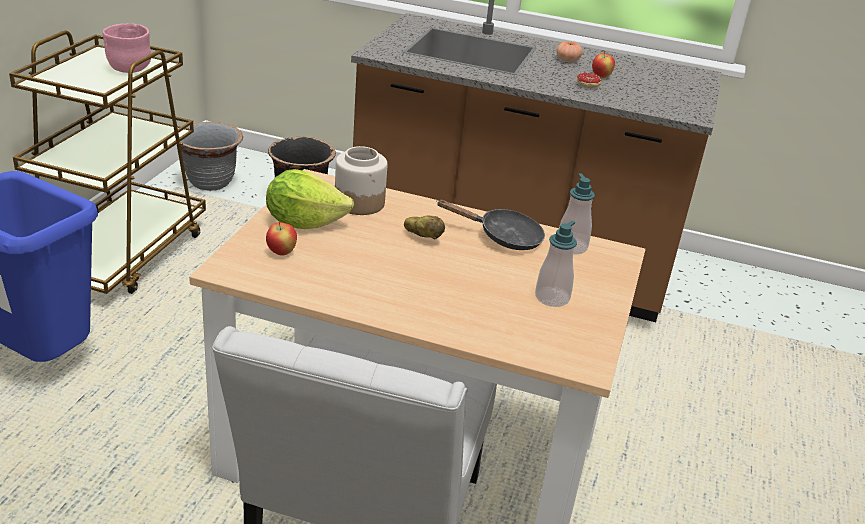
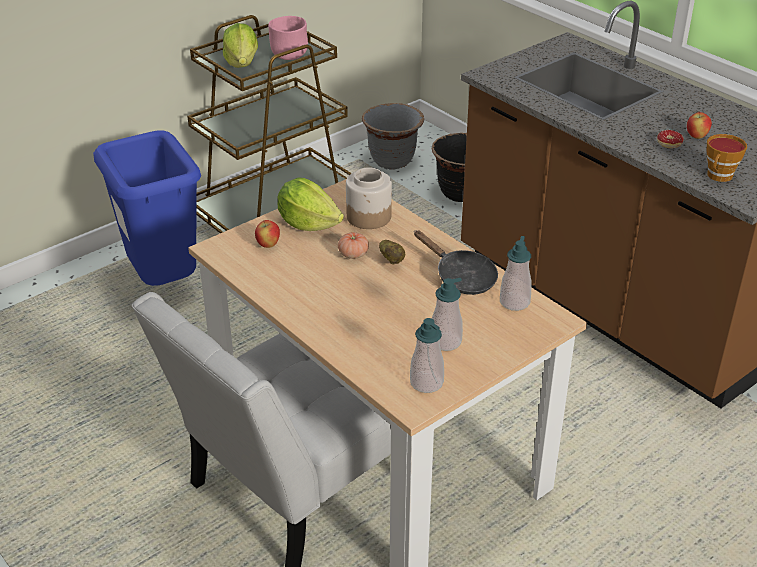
camera: 35 degrees right, 5 degrees up
(80, 82) = (242, 63): none -> lettuce
(567, 60) = (681, 111): tomato -> tomato (353, 254)
(576, 341) = (426, 383): none -> soap dispenser
(653, 103) = (719, 176): none -> cup

